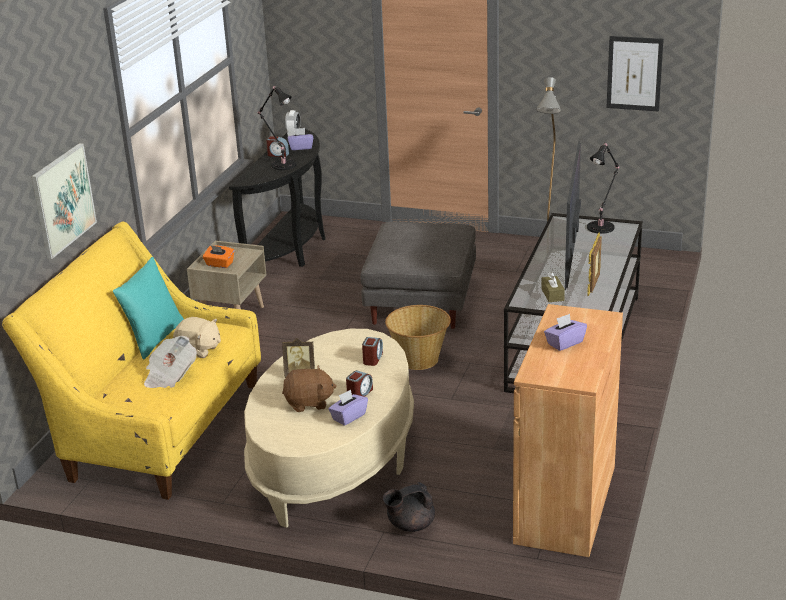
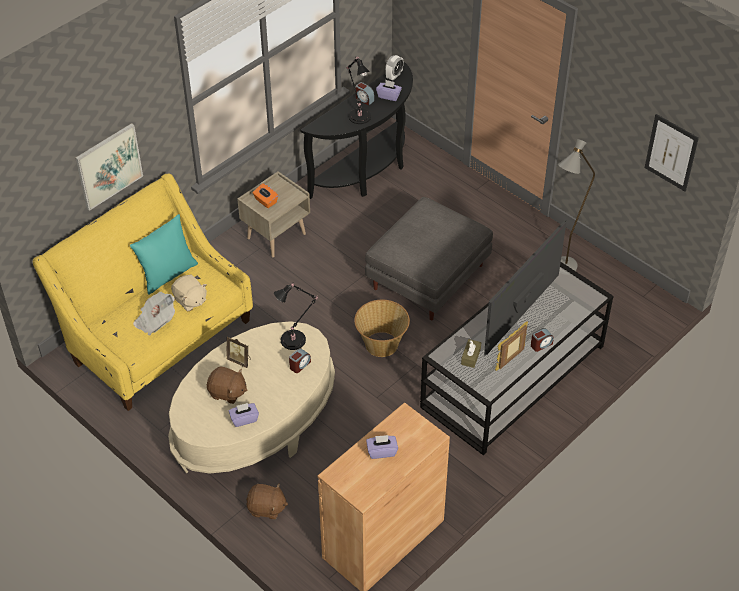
camera: 25 degrees right, 20 degrees up
(359, 394) = (266, 399): alarm clock -> alarm clock (541, 344)
(410, 525) = (266, 508): black teapot -> brown plush toy
(602, 226) = (574, 288): black table lamp -> black table lamp (295, 339)

